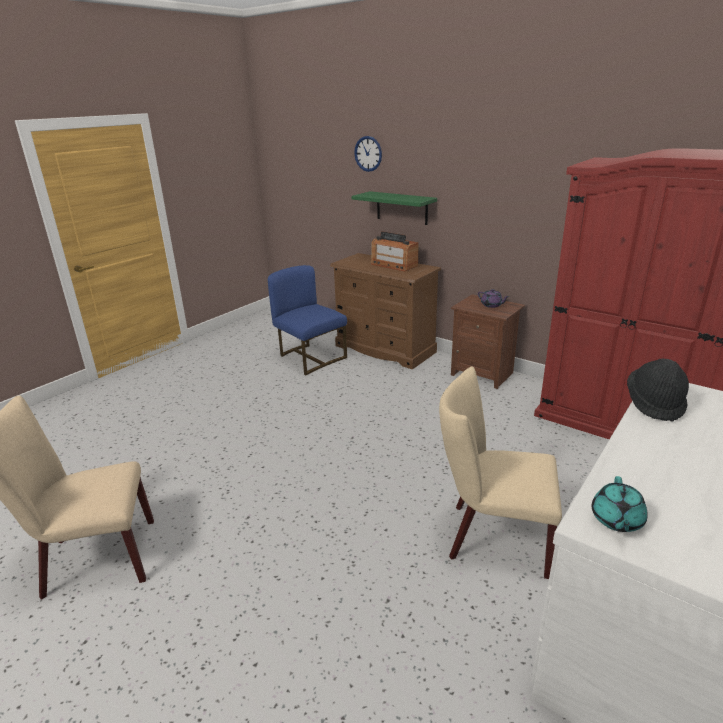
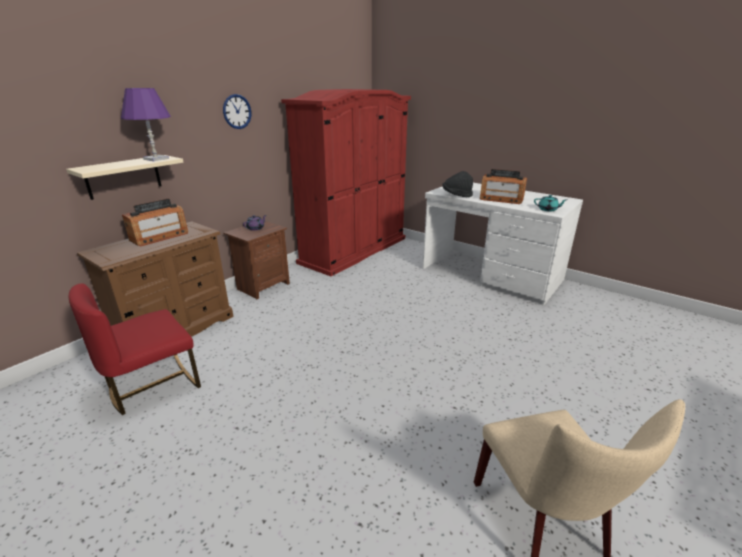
camera: 90 degrees left, 0 degrees up
(310, 358) = (153, 385): blue chair -> red chair
(368, 153) = (48, 119): wall clock -> wall clock (237, 111)
(402, 208) = (123, 177): green shelf -> beige shelf
(412, 198) = (156, 159): none -> purple table lamp
(491, 537) = (450, 303): beige chair -> none
(667, 459) = (501, 199): none -> radio

